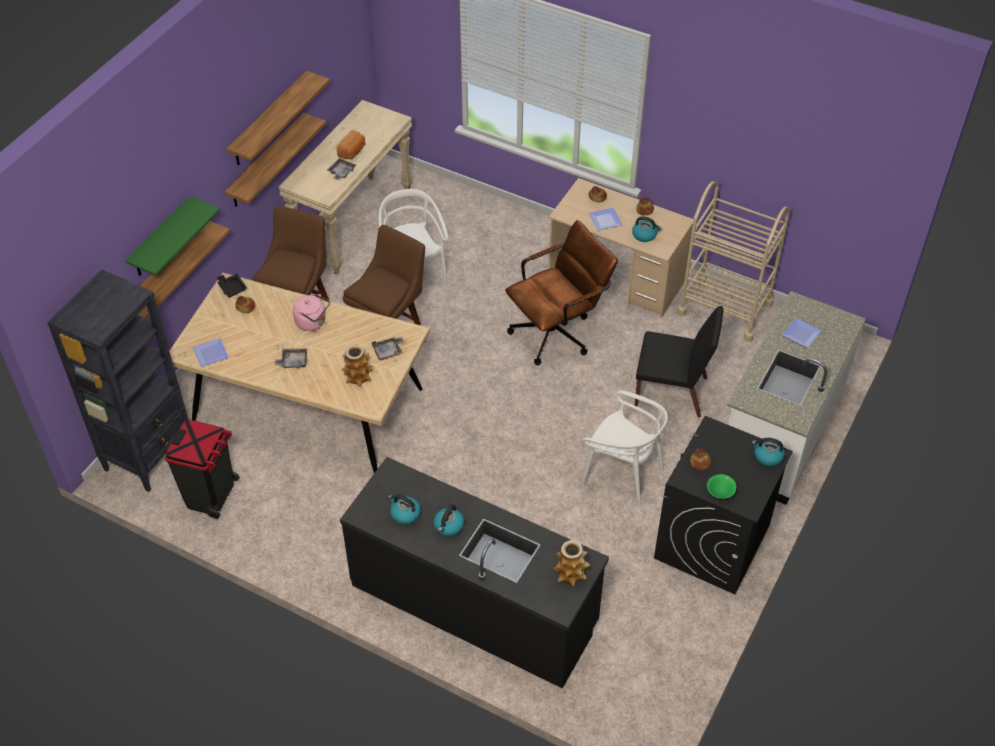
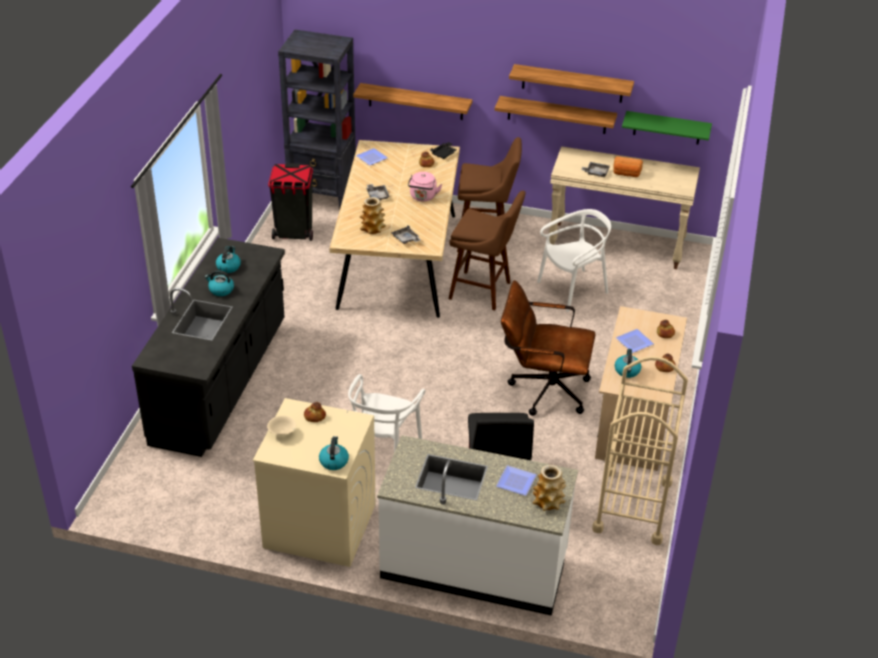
camera: 75 degrees right, 10 degrees down
(161, 239) = (421, 72): green shelf -> green shelf (667, 128)
(558, 332) = (542, 389): brown office chair -> brown office chair turned 150 degrees clockwise
(571, 573) = (185, 360): vase -> vase (548, 502)
(712, 542) = (319, 525): black washing machine -> beige washing machine
(720, 492) = (282, 433): green bowl -> beige bowl

